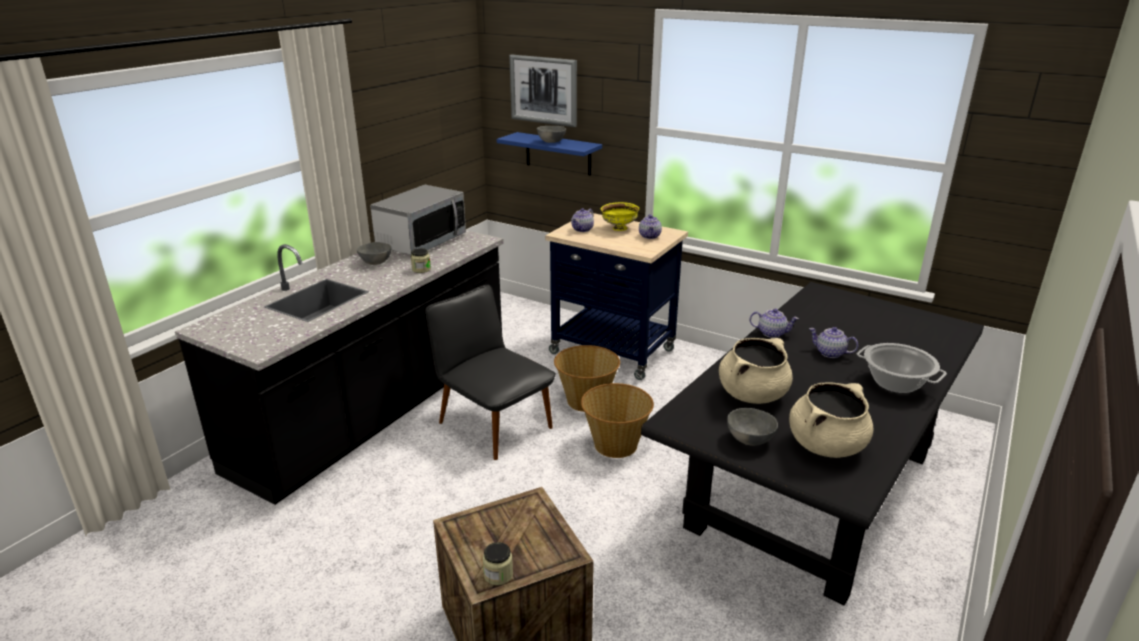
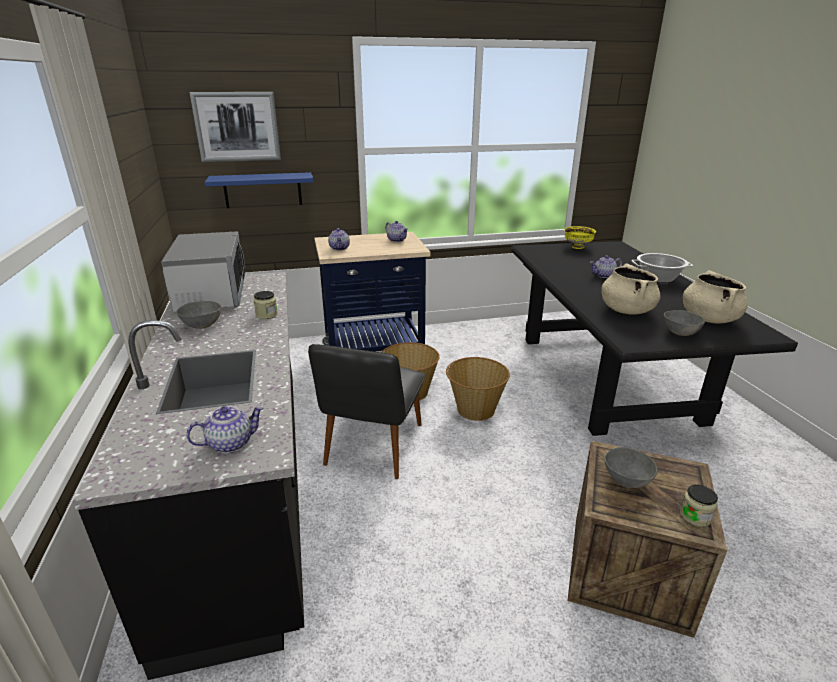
camera: 45 degrees left, 0 degrees up
(495, 425) = (374, 444): black chair -> black chair turned 75 degrees counterclockwise
(550, 142) = (264, 176): grey bowl -> grey bowl (626, 481)
(619, 229) = (365, 241): yellow bowl -> yellow bowl (578, 247)
(772, 333) = (558, 276): teapot -> teapot (231, 443)

